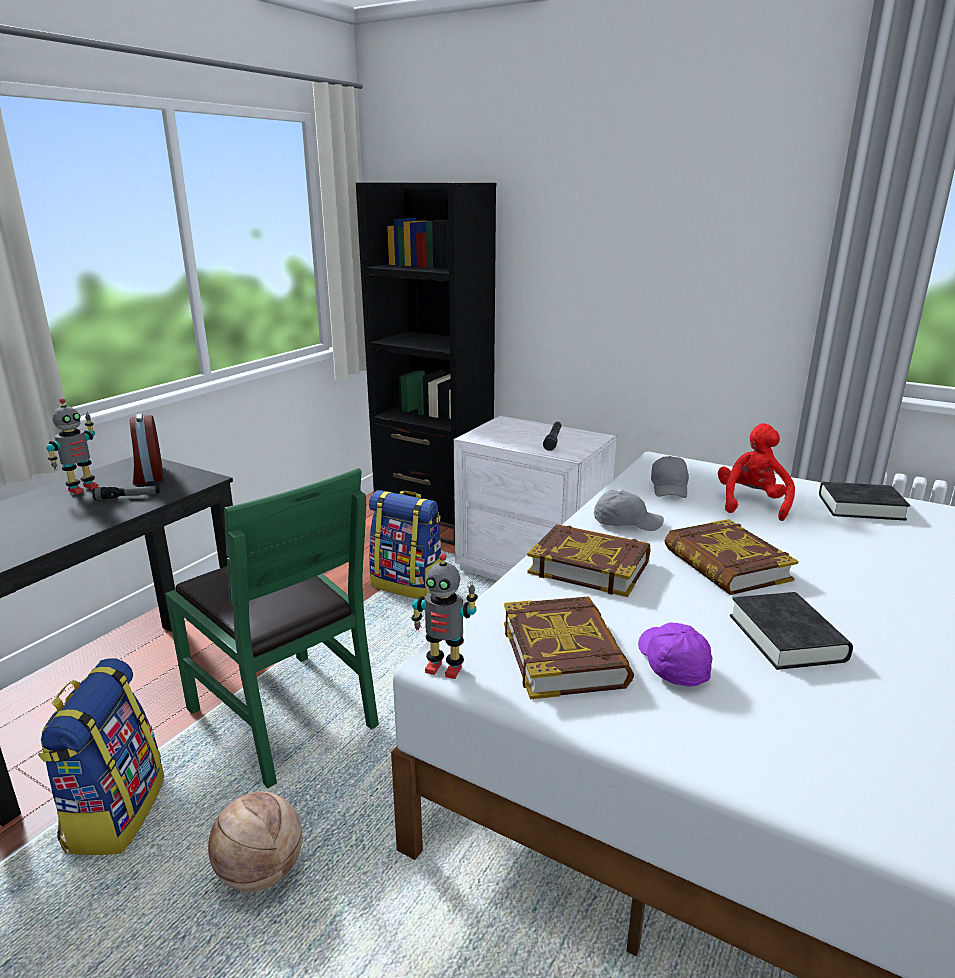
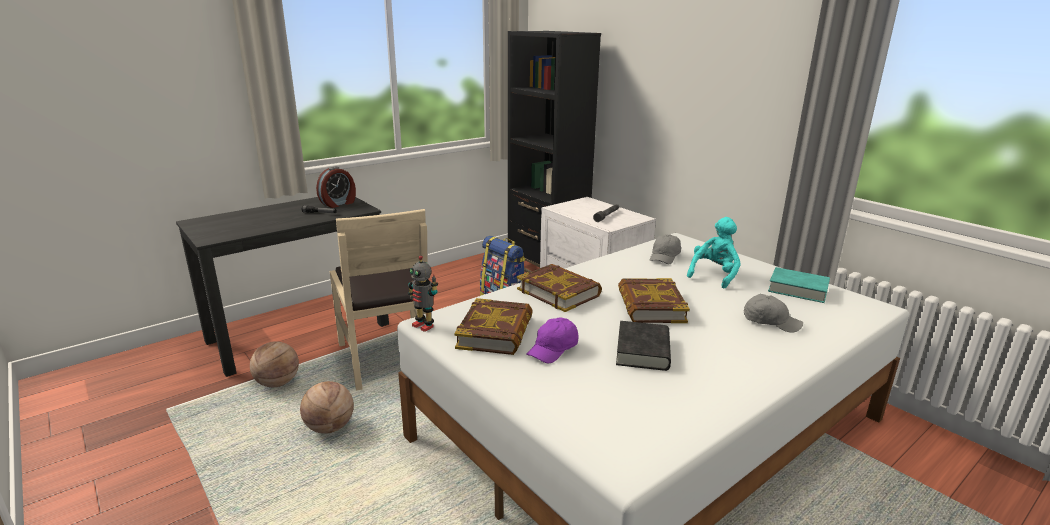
camera: 20 degrees right, 0 degrees up
(82, 488) = (301, 206): toy robot -> none
(114, 812) = (277, 383): backpack -> basketball
(147, 475) = (338, 203): alarm clock -> alarm clock turned 135 degrees counterclockwise
(283, 715) = (386, 357): green chair -> beige chair
(626, 522) = (610, 272): grey cap -> grey cap (770, 322)
(671, 664) = (553, 349): purple cap -> purple cap turned 150 degrees counterclockwise
(752, 504) = (714, 275): red plush toy -> turquoise plush toy
(860, 507) = (797, 289): black book -> turquoise book

